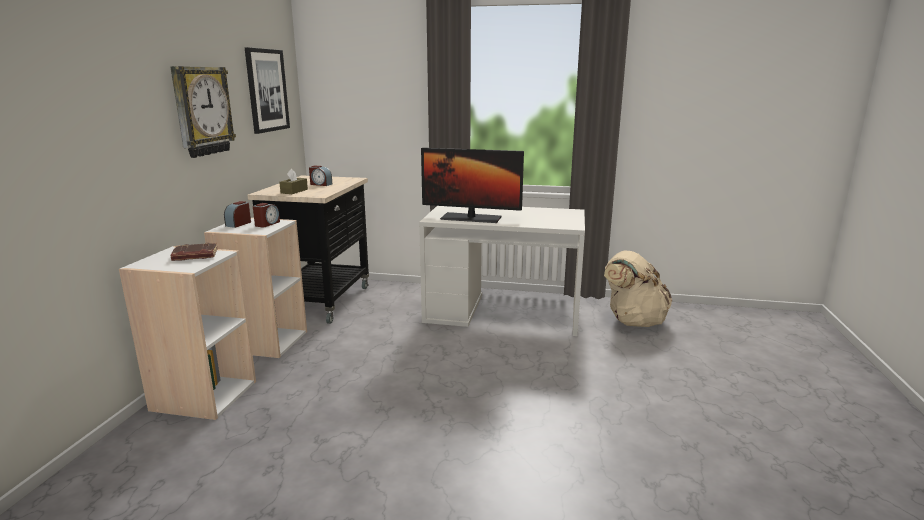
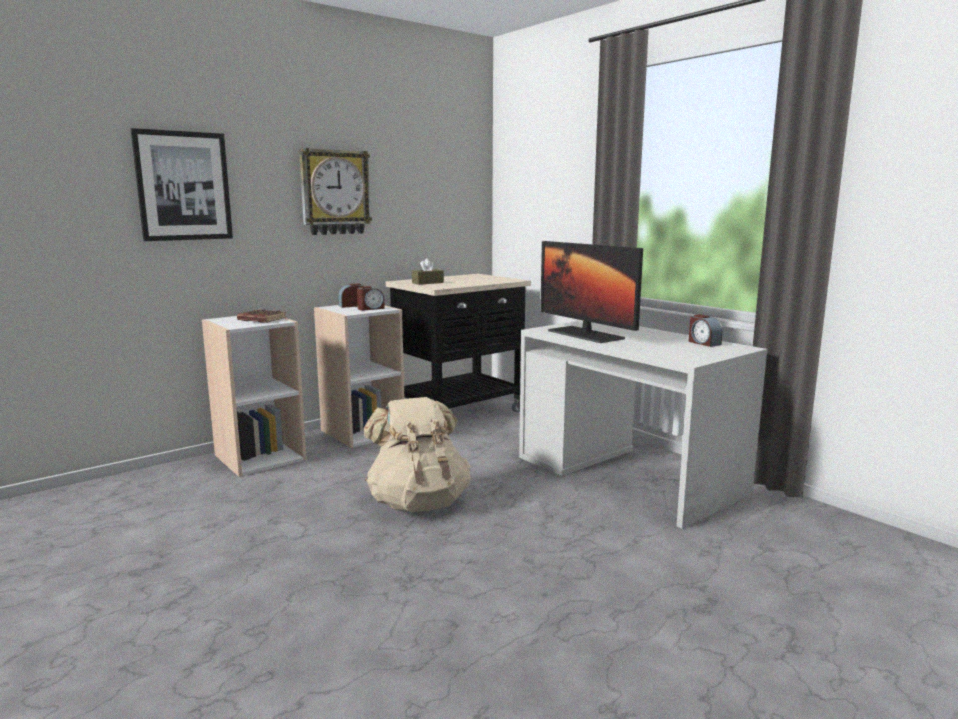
camera: 40 degrees right, 5 degrees down
(267, 90) = (435, 178): picture -> picture (183, 186)
(320, 184) = (468, 280): alarm clock -> alarm clock (703, 343)
(633, 321) = (804, 540): beige backpack -> beige backpack (418, 503)

